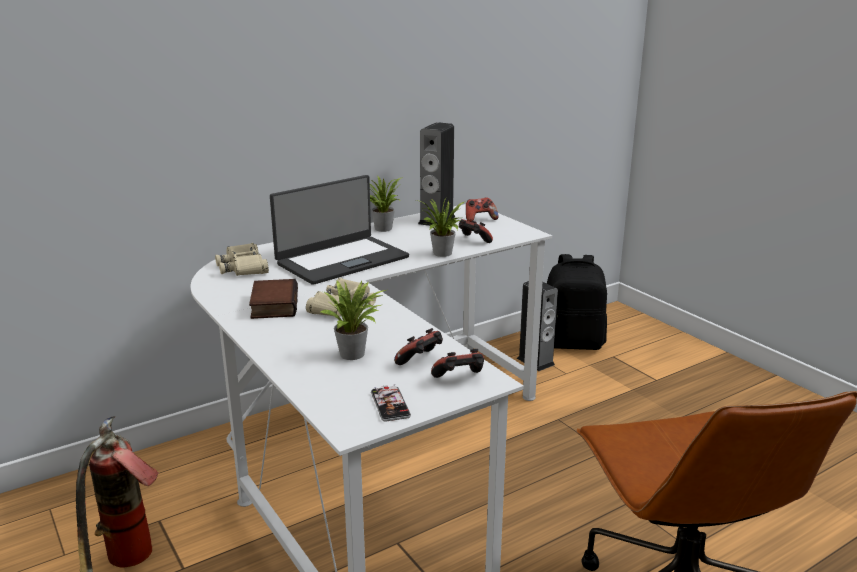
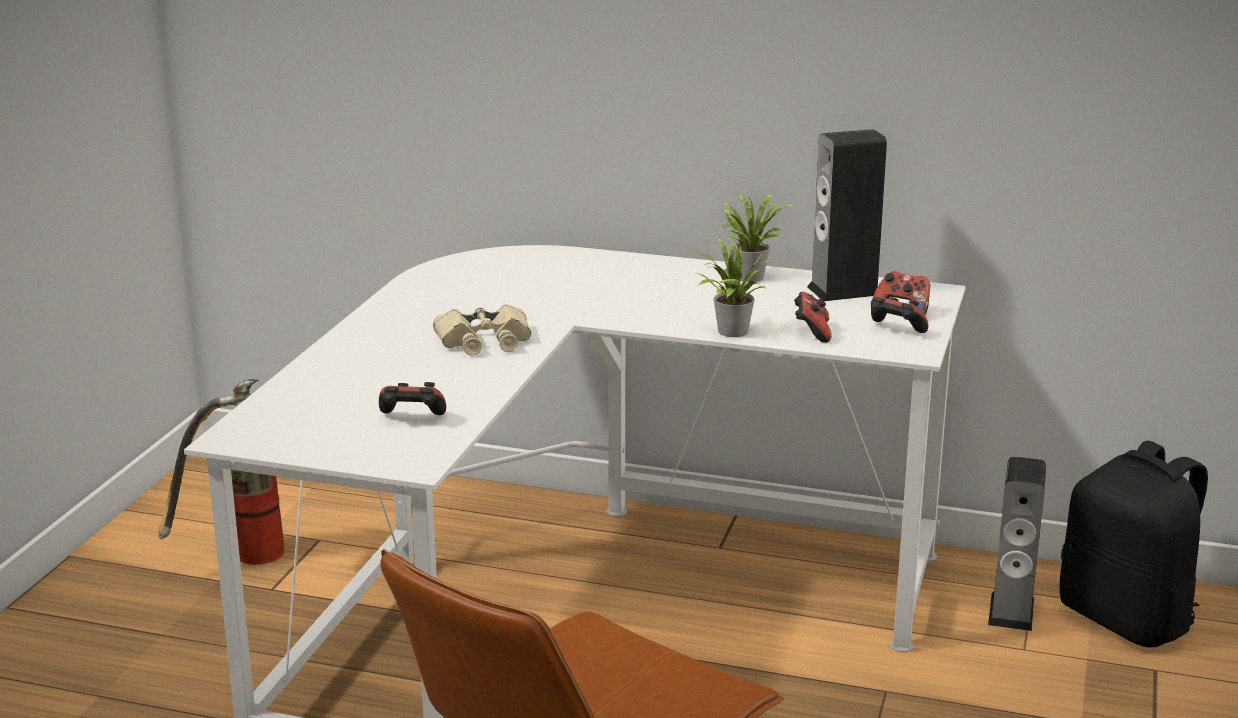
camera: 50 degrees right, 0 degrees up
(243, 267) = (501, 265): beige binoculars -> none
(272, 304) = (432, 312): book -> none
(341, 260) = (607, 295): laptop -> none
(355, 354) = (379, 387): potted plant -> none
(390, 404) = (297, 438): phone -> none
(460, 379) = (398, 450): game controller -> game controller (895, 331)

